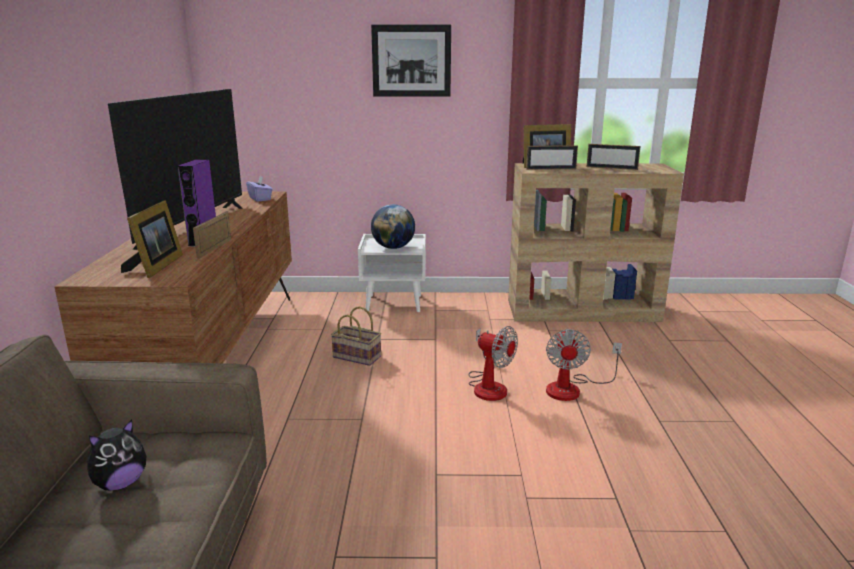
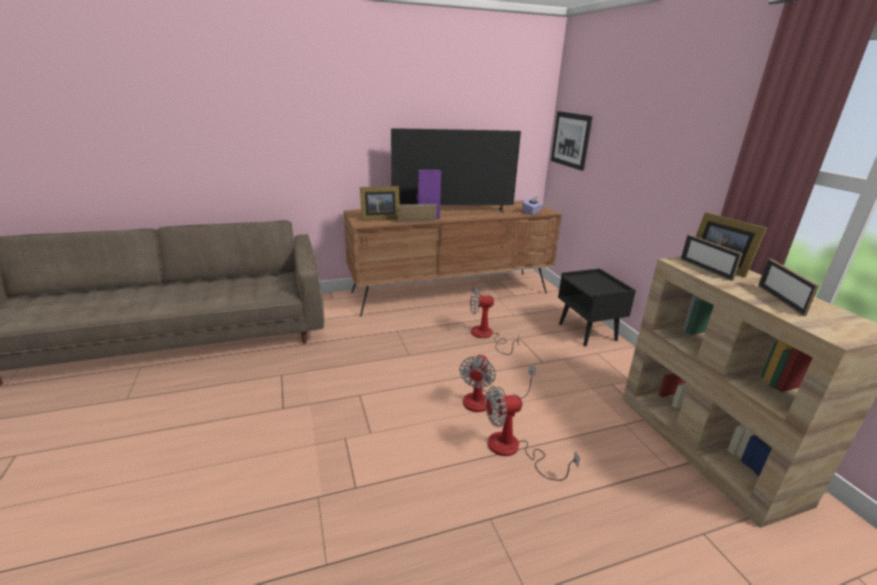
camera: 70 degrees right, 5 degrees up
(120, 483) = (254, 284): plush toy -> none
(358, 357) = (486, 336): basket -> fan
(393, 247) = (589, 285): globe -> none
(394, 303) = (588, 332): white nightstand -> black nightstand
(411, 61) = (669, 125): picture -> picture (570, 140)

